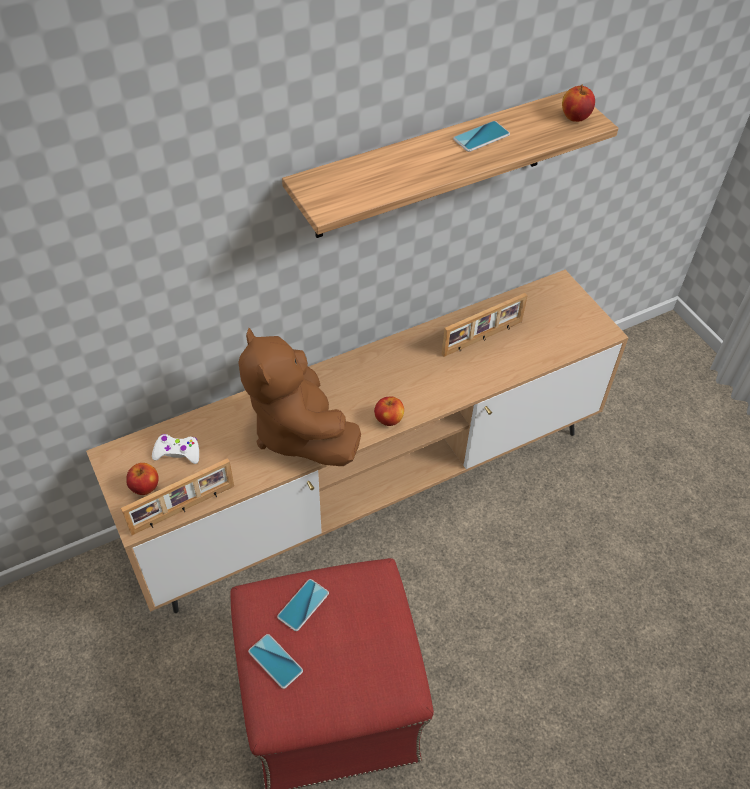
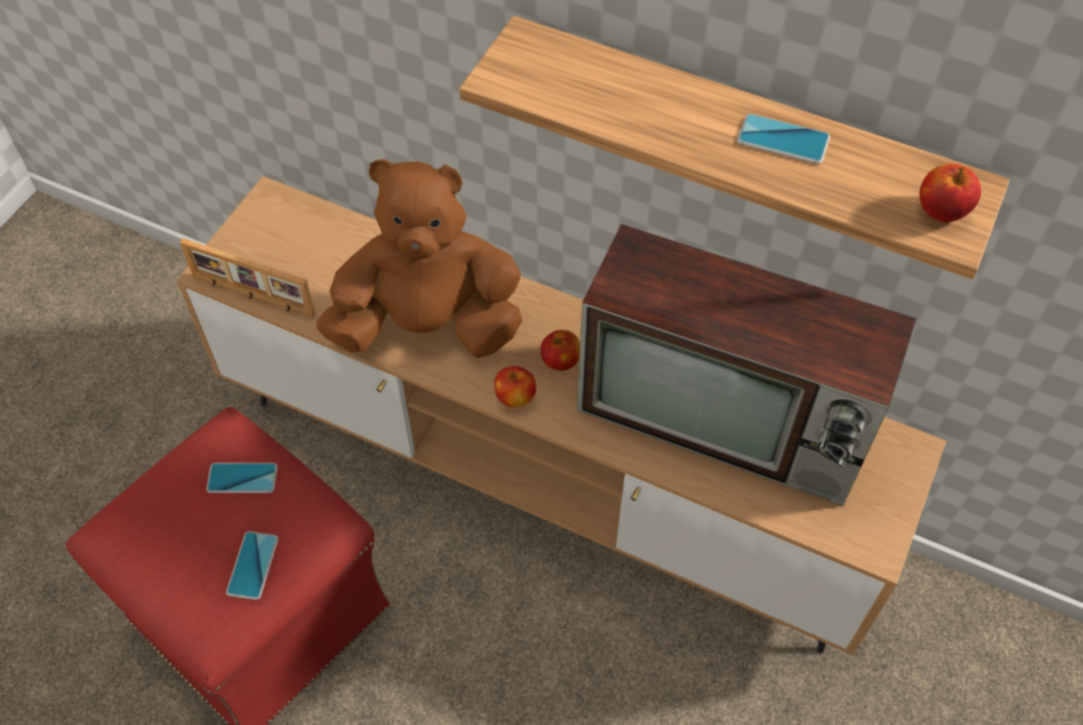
camera: 55 degrees right, 5 degrees up
(145, 487) = (255, 248): apple -> apple (560, 361)
(177, 452) = (316, 245): white game controller -> none
(275, 661) = (162, 496): phone -> phone (253, 565)
(298, 430) = (428, 325): brown plush toy -> brown plush toy turned 60 degrees clockwise
(483, 338) = (728, 418): picture frame -> television

